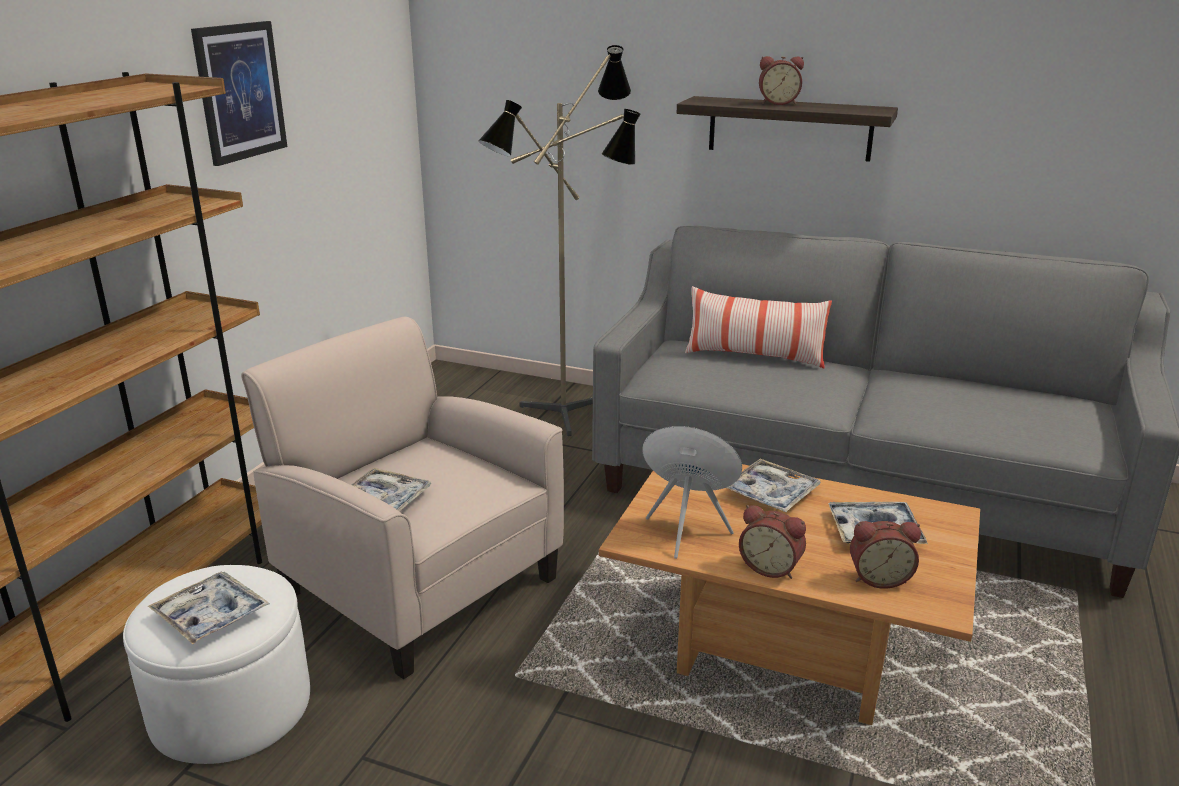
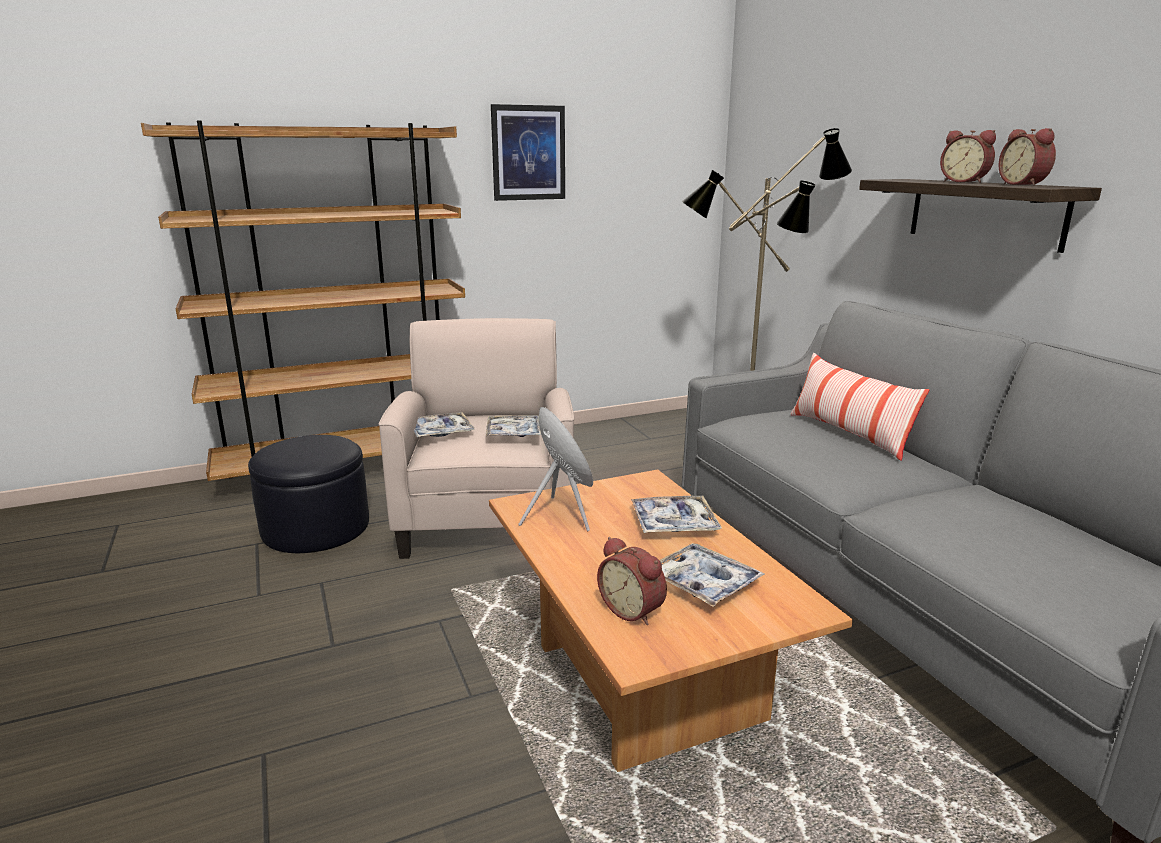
camera: 45 degrees right, 5 degrees down
(211, 615) = (294, 453): tray -> tray (514, 433)
(231, 706) = (316, 527): white ottoman -> black ottoman
(771, 567) = (569, 561): alarm clock -> alarm clock (1024, 184)

